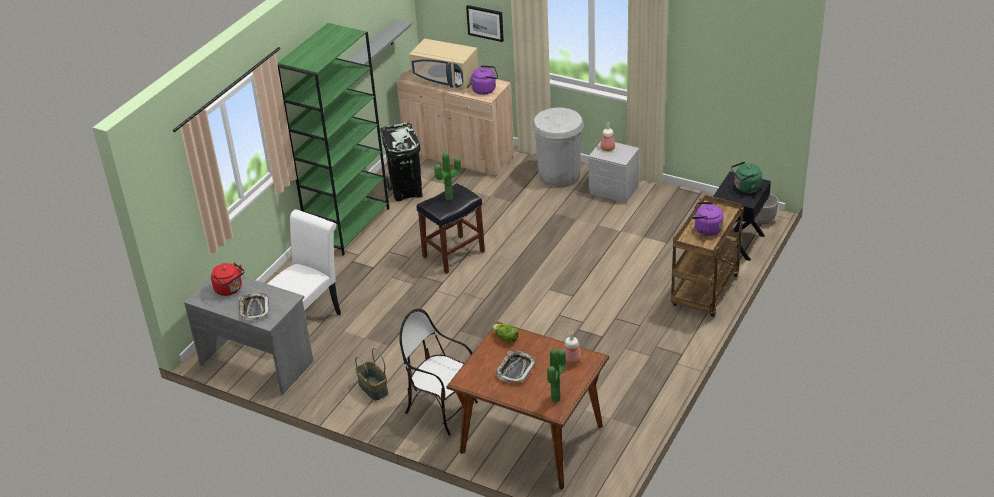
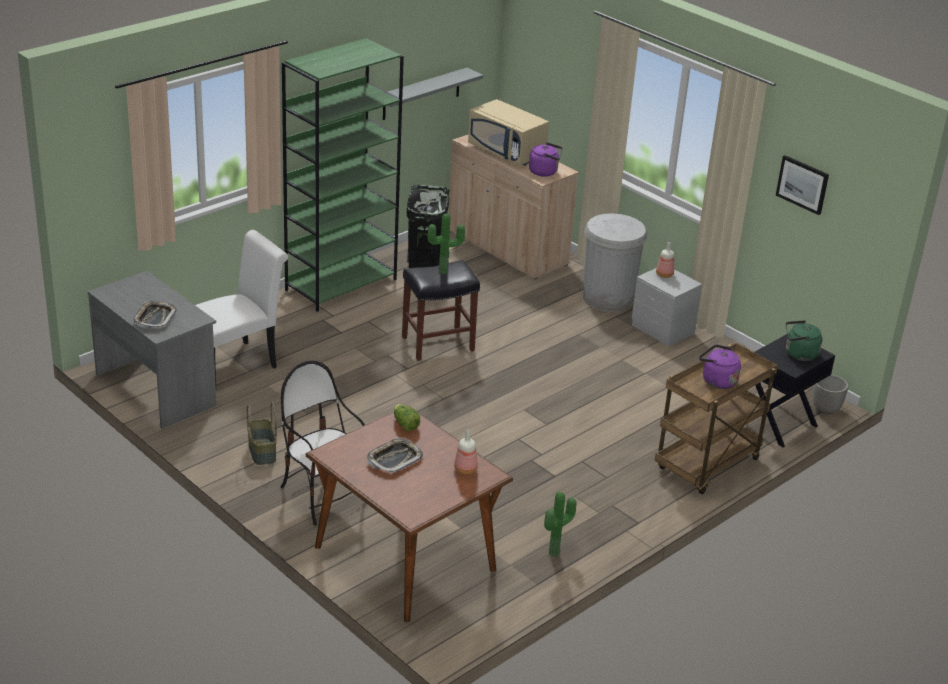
camera: 15 degrees right, 5 degrees down
(230, 289) = (143, 293): red kettle -> none
(485, 22) = (568, 96): picture -> picture (802, 184)
(557, 399) = (421, 504): potted plant -> potted plant (555, 554)

